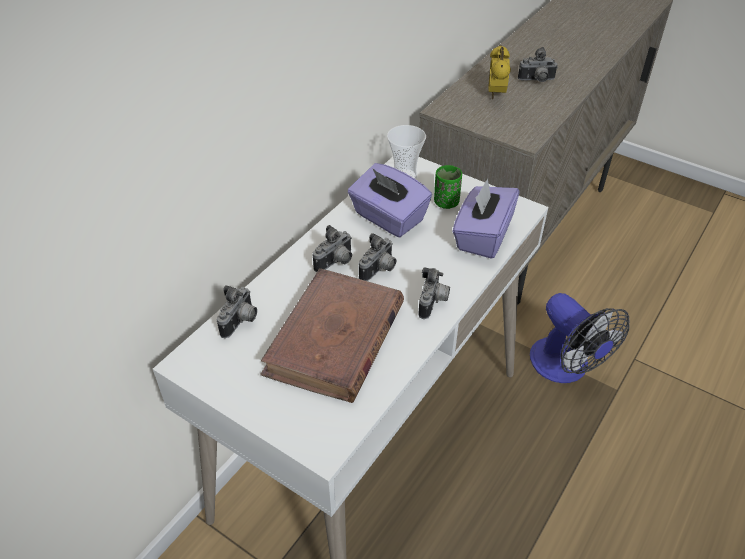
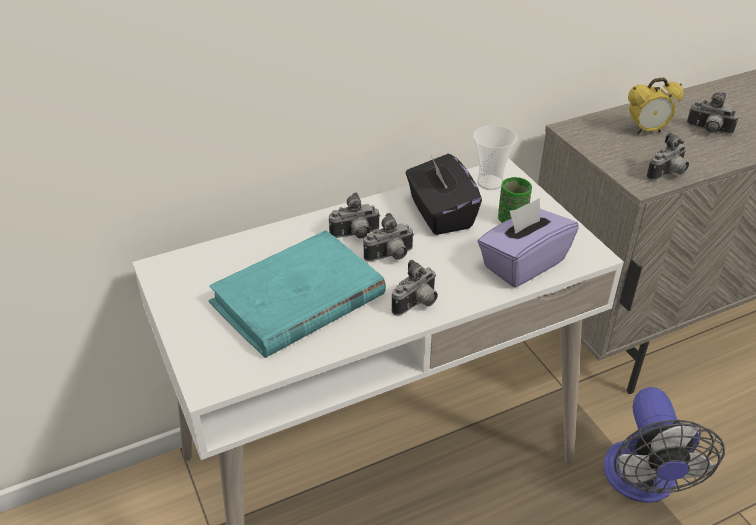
camera: 30 degrees right, 5 degrees down
(241, 322) = (231, 253): camera -> camera (667, 174)
(335, 339) = (297, 299): brown book -> turquoise book
(388, 218) = (440, 214): purple tissue box -> black tissue box
(496, 94) = (646, 131): alarm clock -> alarm clock turned 135 degrees counterclockwise

